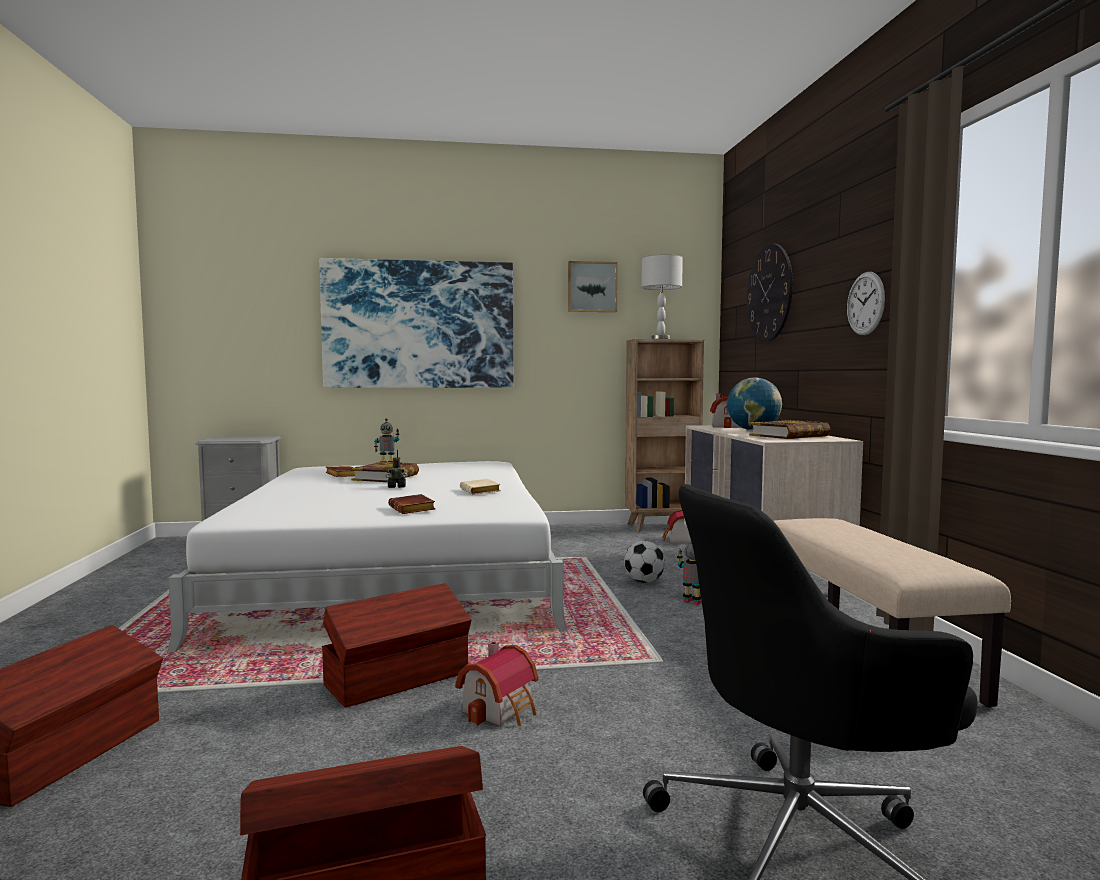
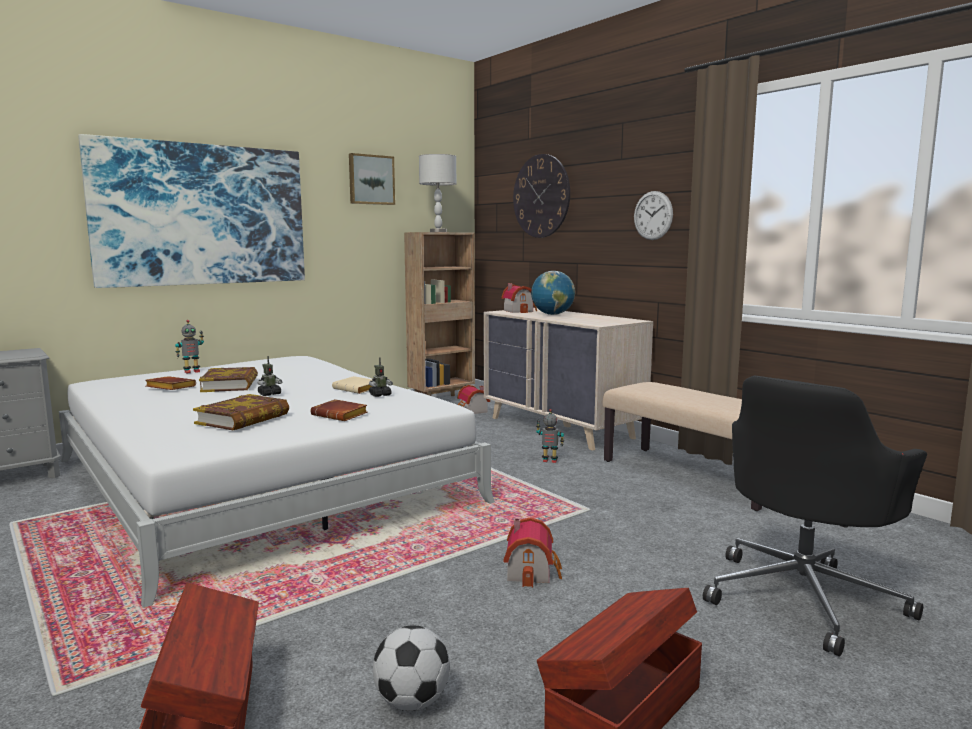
camera: 30 degrees left, 5 degrees up
(399, 679) = (419, 571): brown storage box -> none
(488, 498) = (380, 395): none -> toy robot
(643, 581) = (493, 451): football -> football (411, 702)
(789, 436) = (595, 319): book -> book (243, 419)

